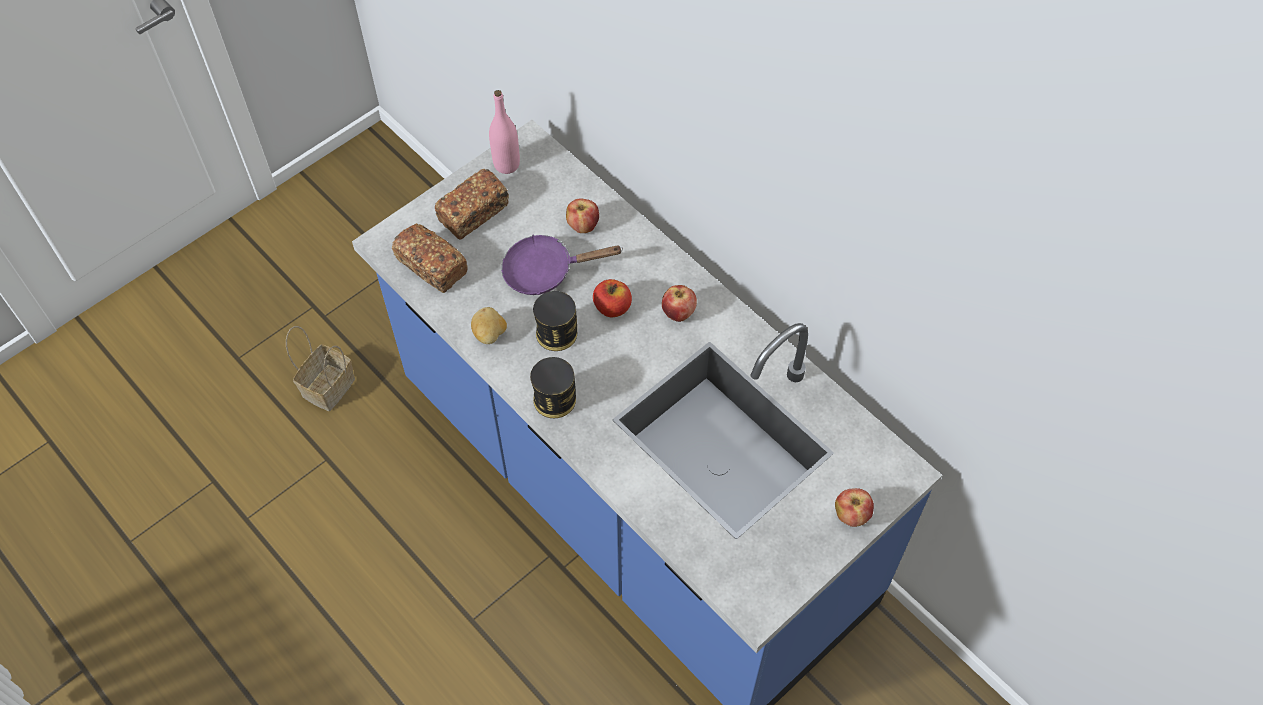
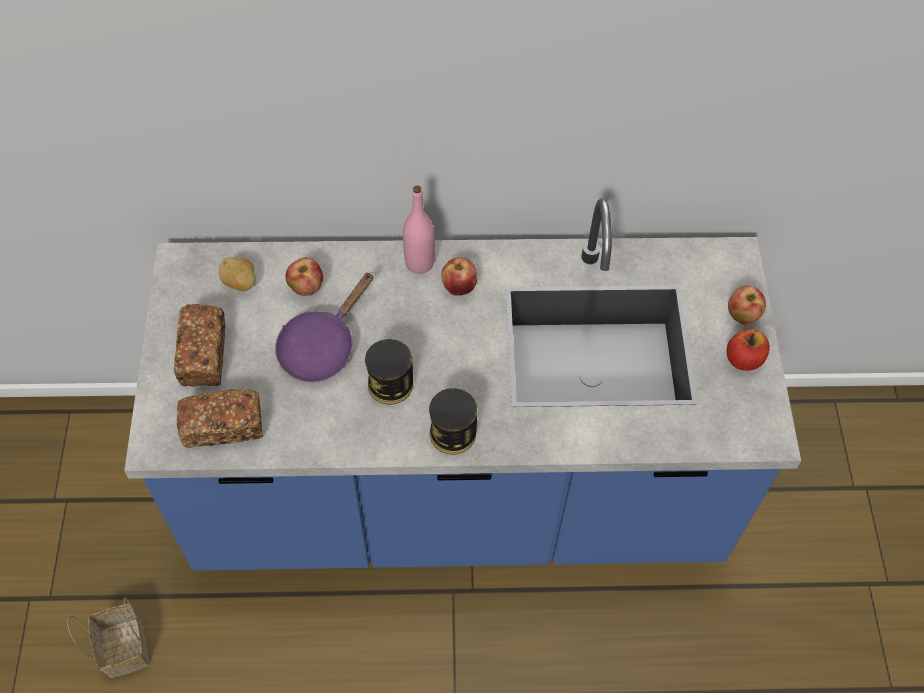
camera: 50 degrees left, 0 degrees up
(490, 334) = (340, 433): potato -> potato (240, 283)
(506, 164) = (182, 294): pink bottle -> pink bottle (419, 263)
(612, 307) = (407, 327): apple -> apple (743, 359)

